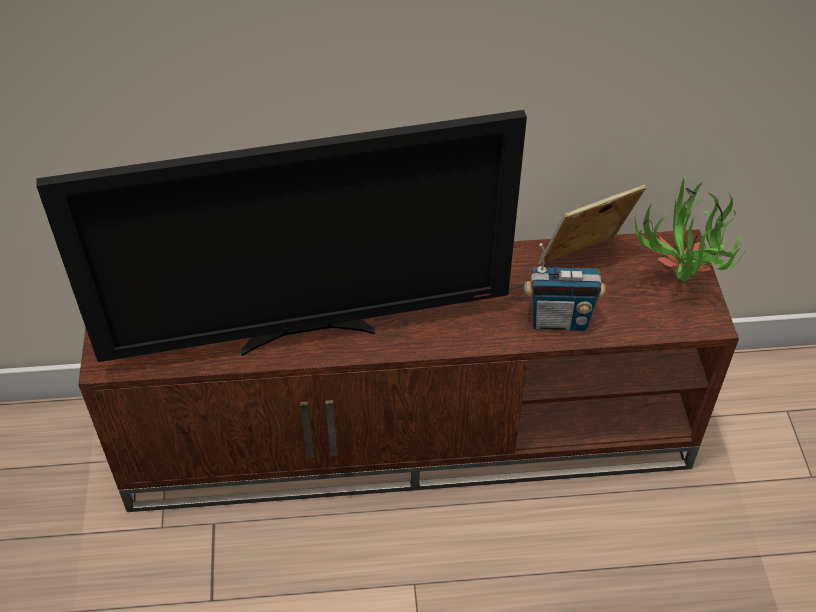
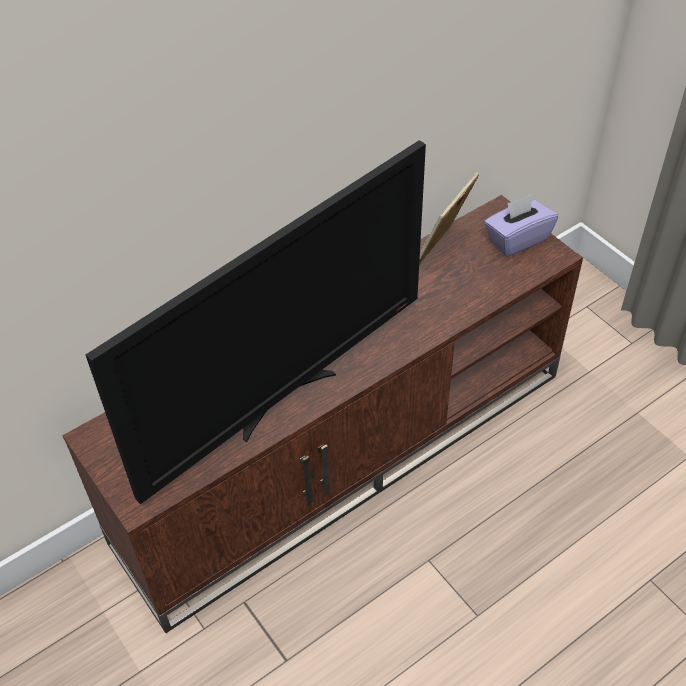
camera: 30 degrees left, 0 degrees up
(558, 320) = (458, 301): radio -> none
(677, 284) = (517, 239): potted plant -> purple tissue box

